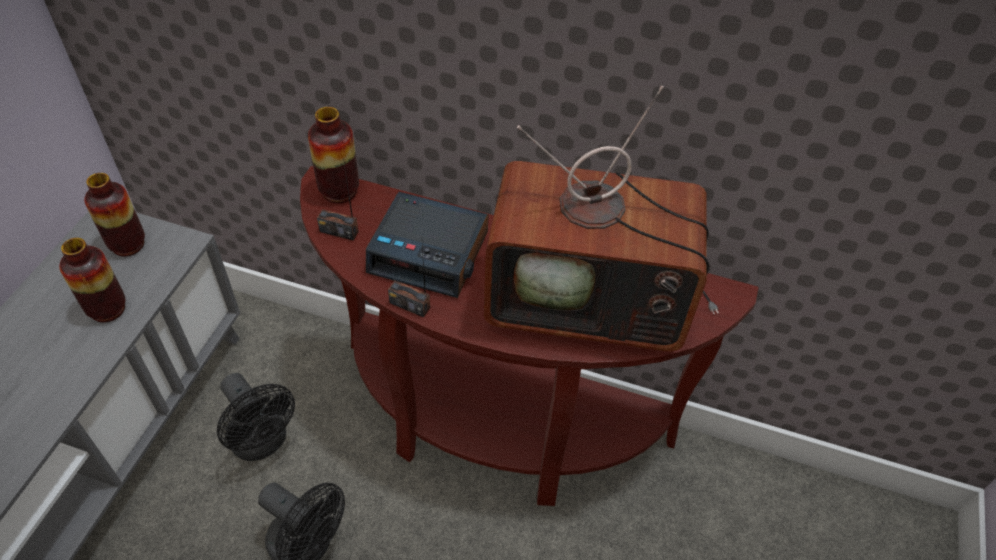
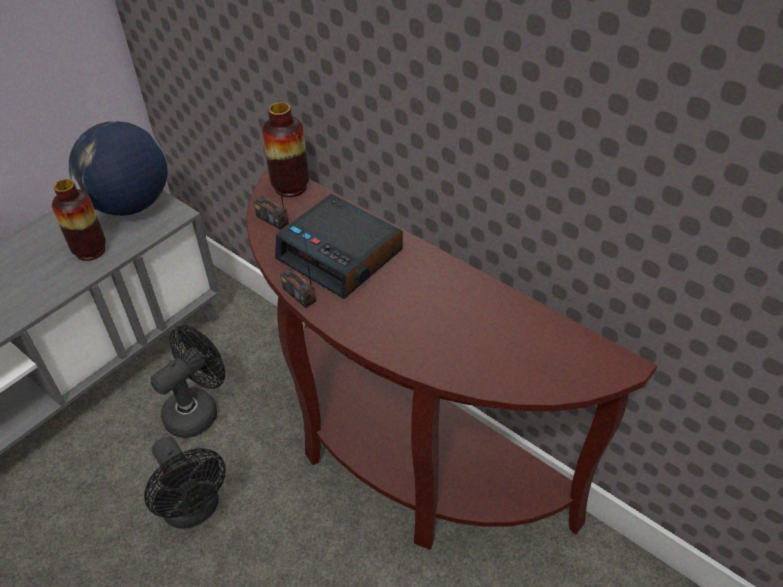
camera: 25 degrees right, 5 degrees down
(128, 244) = (131, 205): vase -> globe
(263, 443) = (198, 409): black fan -> black fan turned 120 degrees counterclockwise
(592, 299) = (473, 333): television -> none

